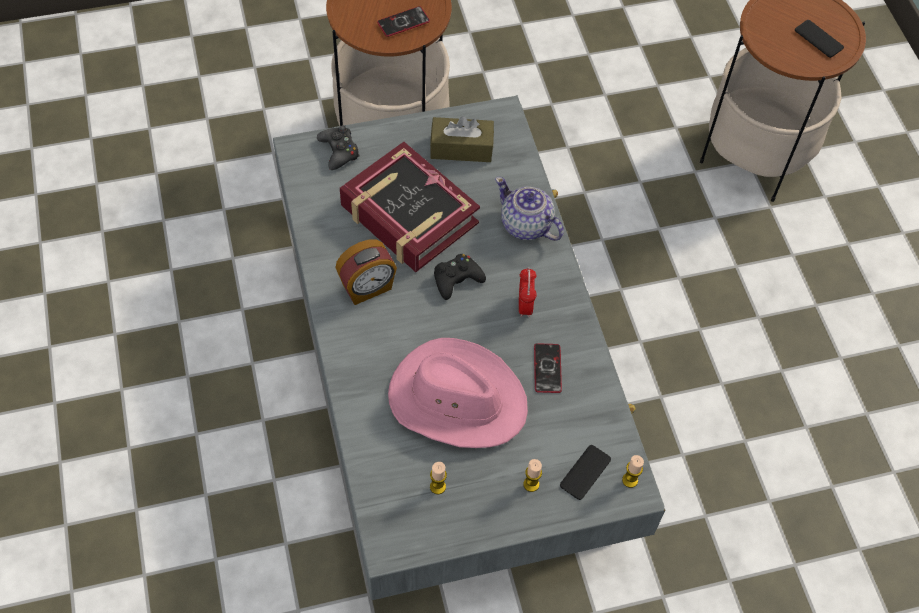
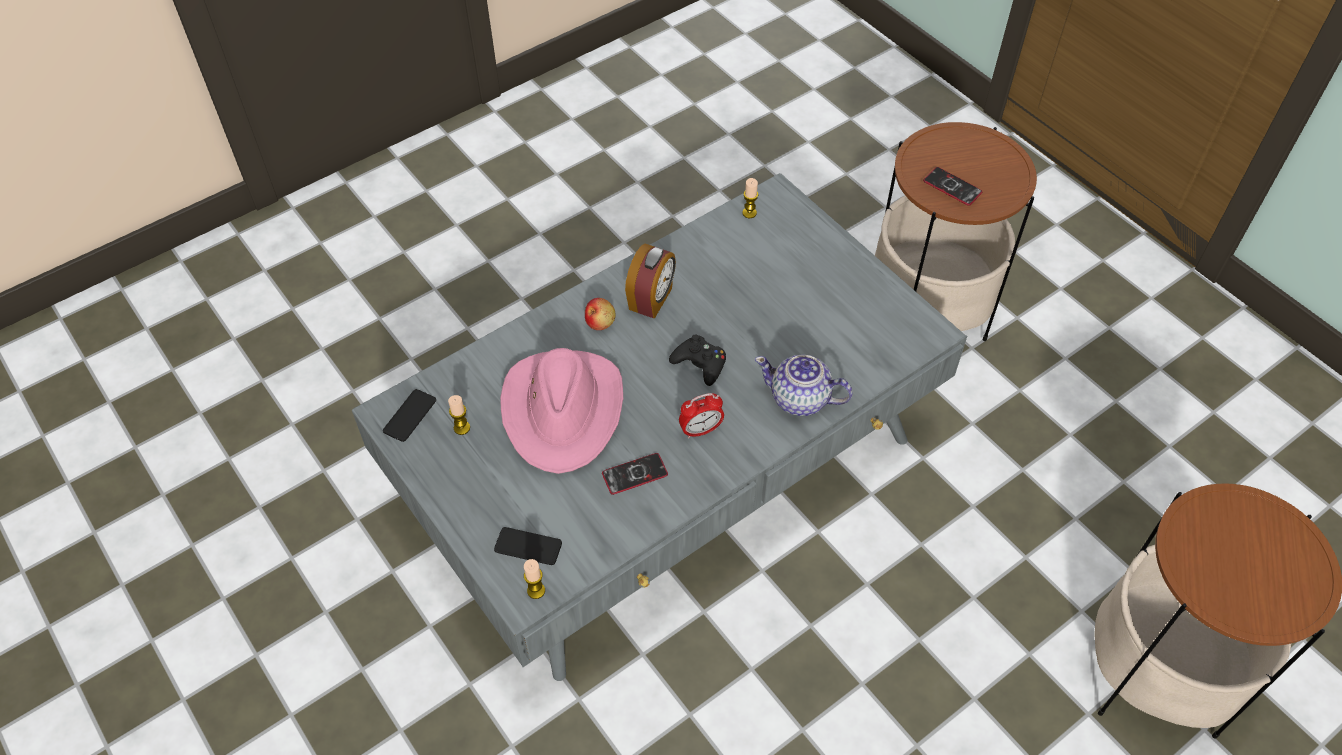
camera: 70 degrees right, 5 degrees down
(339, 151) = (795, 223): black game controller -> none
(367, 288) = (651, 299): alarm clock -> alarm clock turned 105 degrees counterclockwise
(372, 336) = (600, 322): none -> apple
(408, 215) = (753, 300): book -> none
(461, 148) = (863, 313): brown tissue box -> none
(526, 225) = (800, 399): teapot -> teapot turned 90 degrees counterclockwise
(531, 484) = (495, 503): candle -> candle (749, 213)
(818, 39) = (1246, 582): phone -> phone (410, 416)

